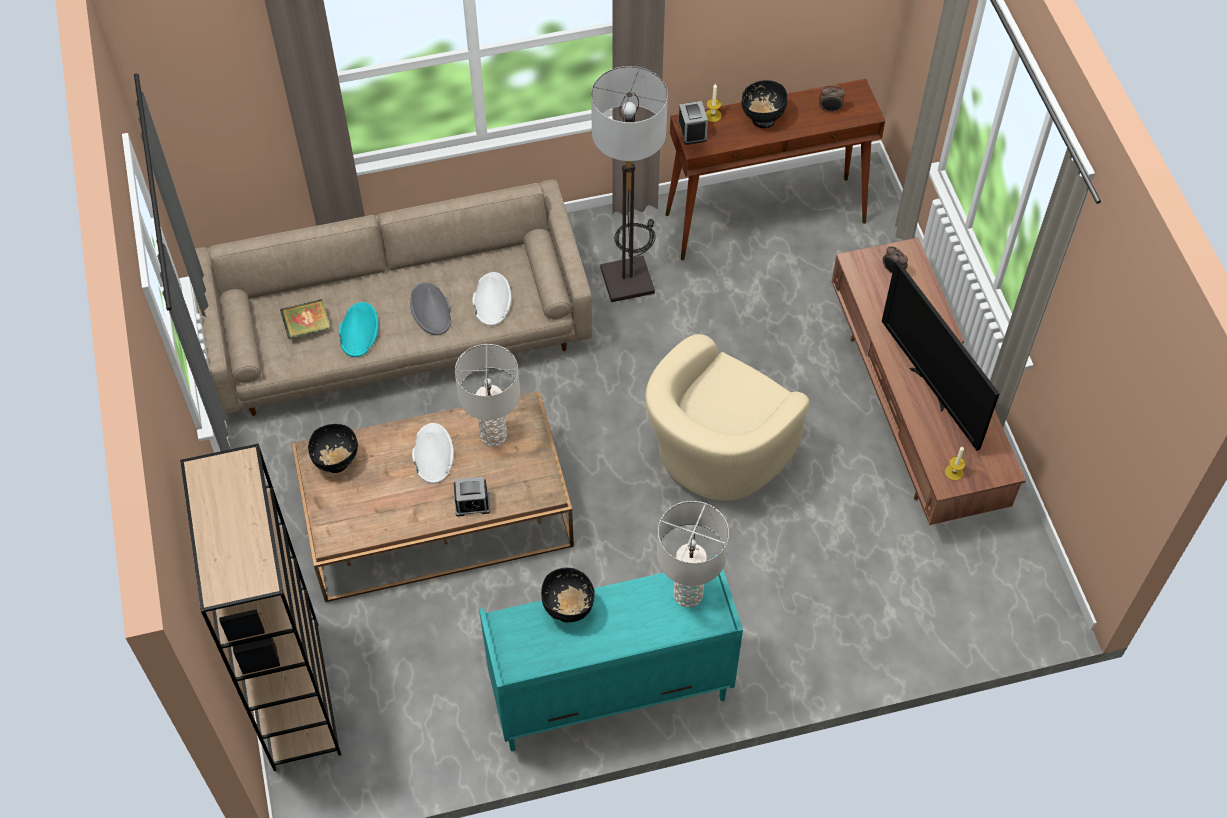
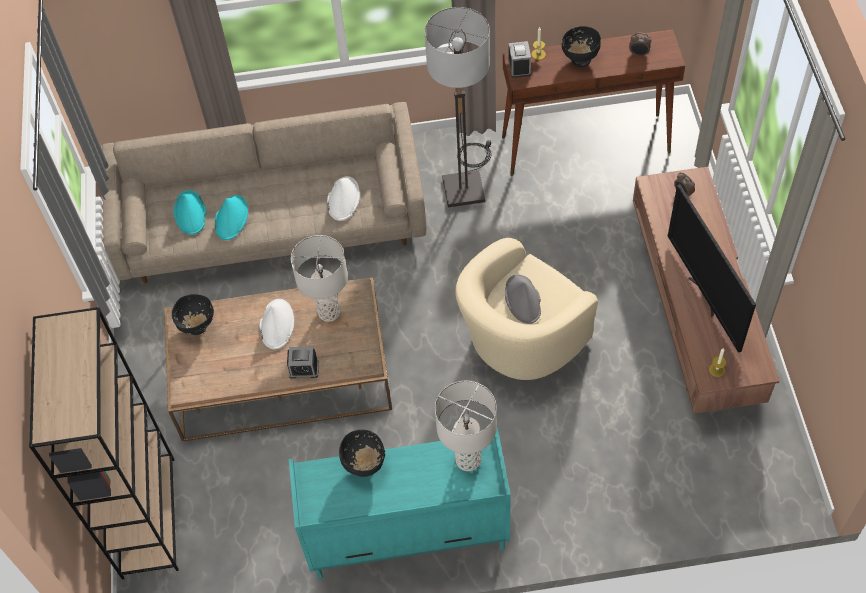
camera: 10 degrees right, 0 degrees up
(307, 327) = (190, 213): book -> turquoise hat
(431, 310) = (292, 204): grey hat -> grey hat (523, 300)

